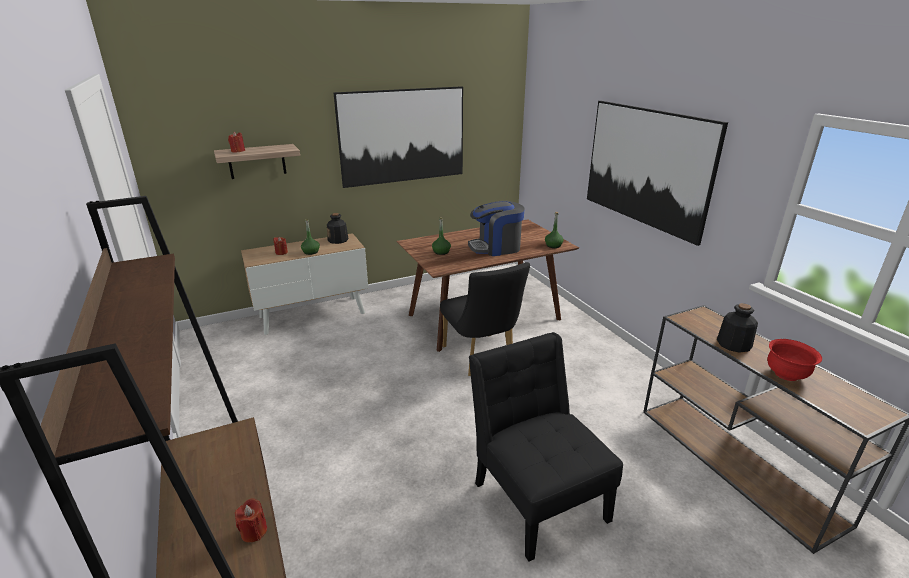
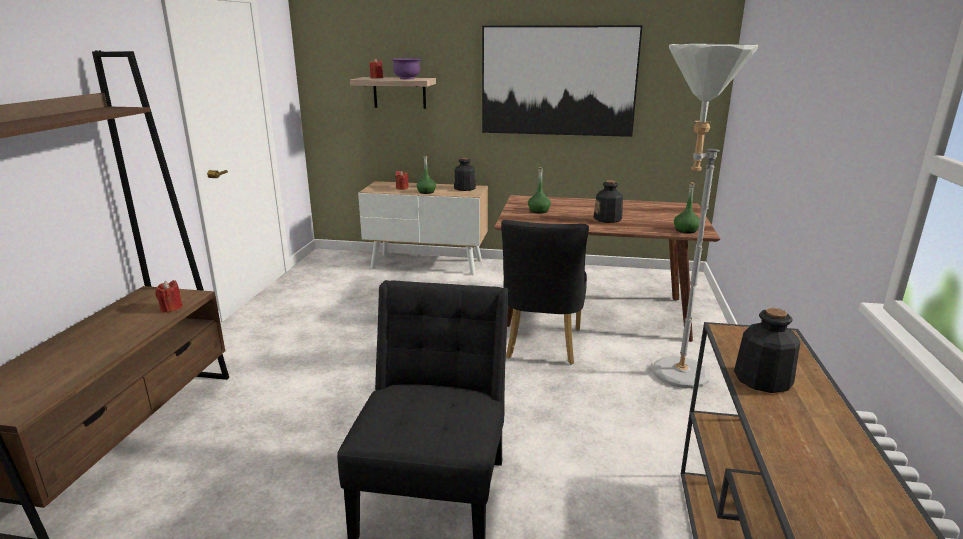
camera: 35 degrees right, 5 degrees down
(254, 531) = (98, 357): red candle -> red candle (171, 308)
(273, 149) = (407, 79): none -> purple bowl
(496, 247) = (607, 219): coffee machine -> bottle
(576, 350) = (671, 377): none -> grey floor lamp
(646, 167) = (807, 119): picture -> none
(786, 375) = (791, 438): red bowl -> none

